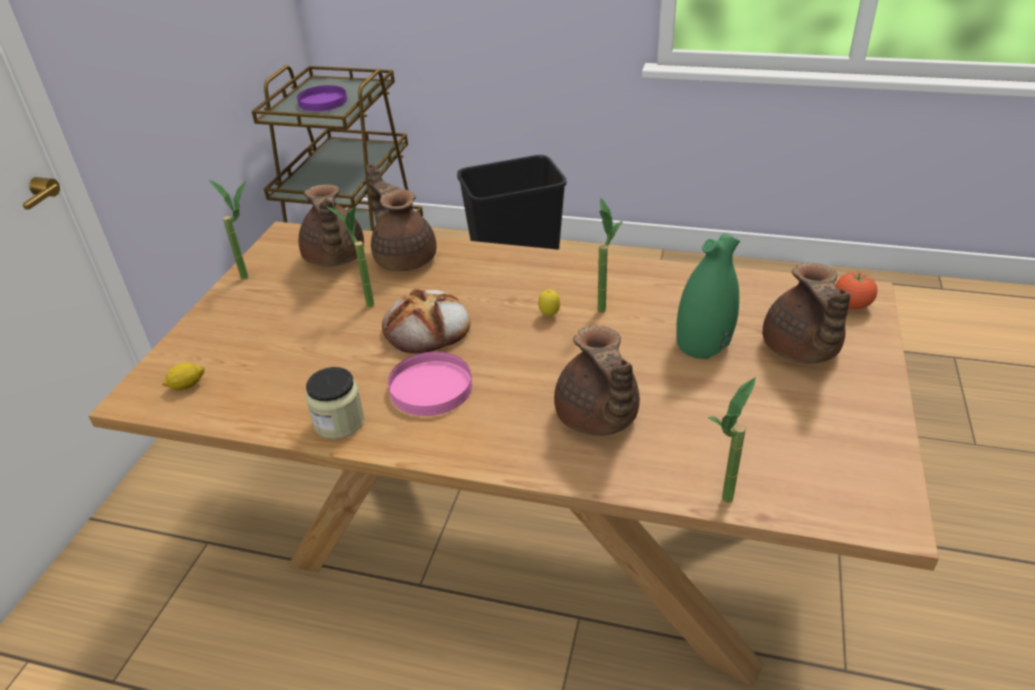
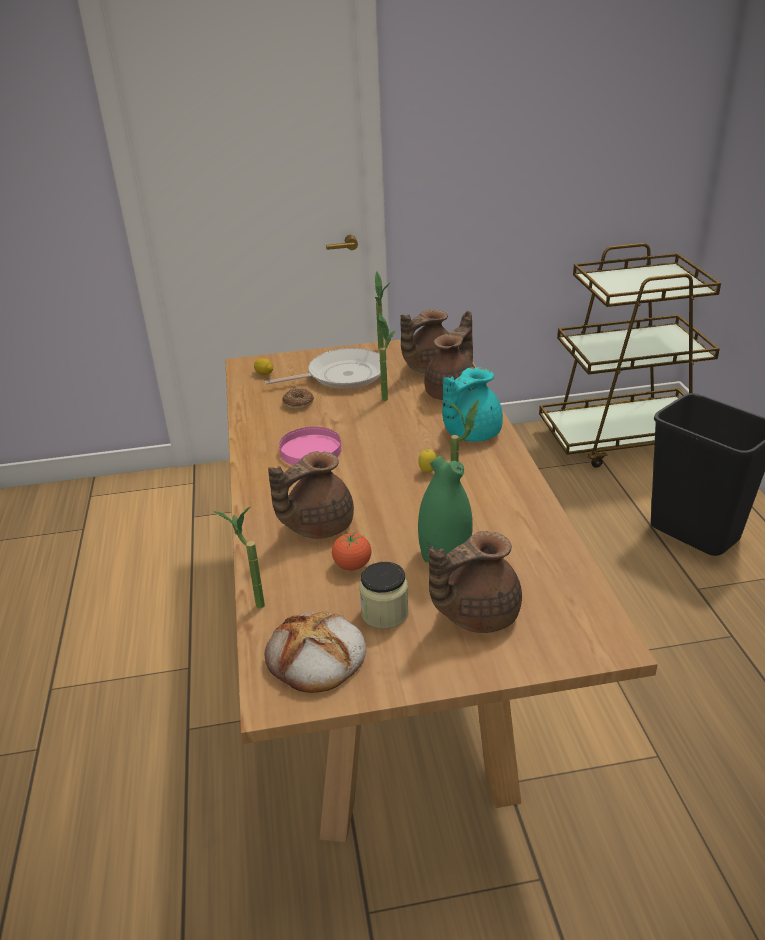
camera: 65 degrees right, 5 degrees down
(275, 321) = (342, 375): none -> frying pan
(306, 372) = (298, 403): none -> donut
(322, 101) = (638, 282): purple plate -> none
(339, 422) = (259, 430): jar -> jar (385, 613)
(428, 328) = (374, 428): bread -> bread (316, 657)
(498, 270) = (470, 433): none -> turquoise teapot
(851, 305) = (582, 637): tomato -> tomato (352, 565)

